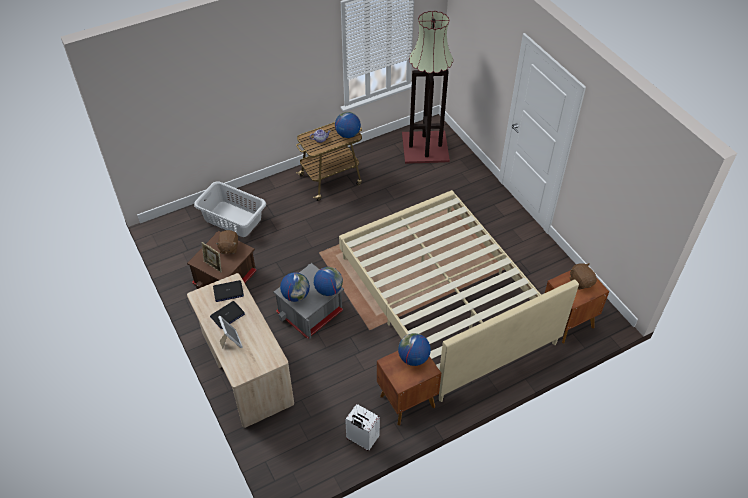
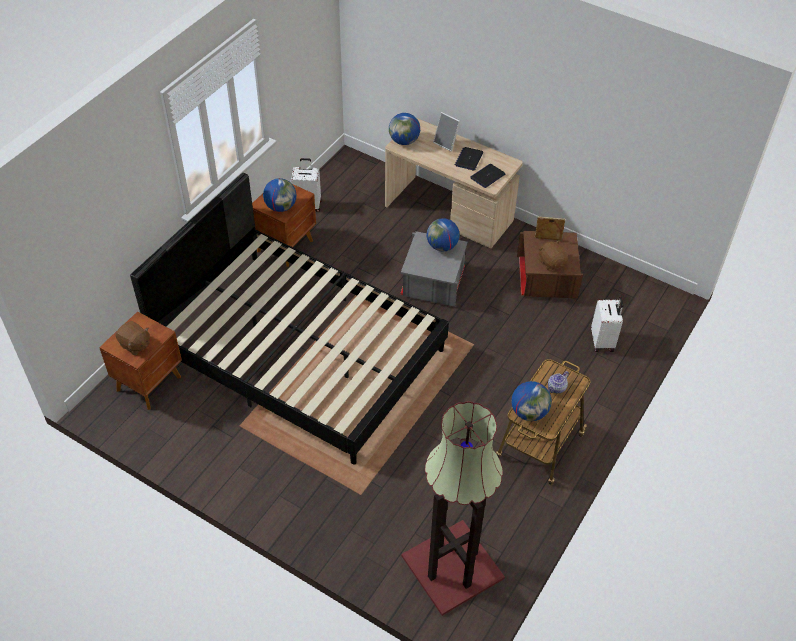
camera: 150 degrees right, 0 degrees up
(233, 219) = (603, 341): grey laundry basket -> white suitcase
(328, 290) = (414, 264): globe -> globe (404, 141)
(444, 300) = (299, 351): beige bed -> black bed

